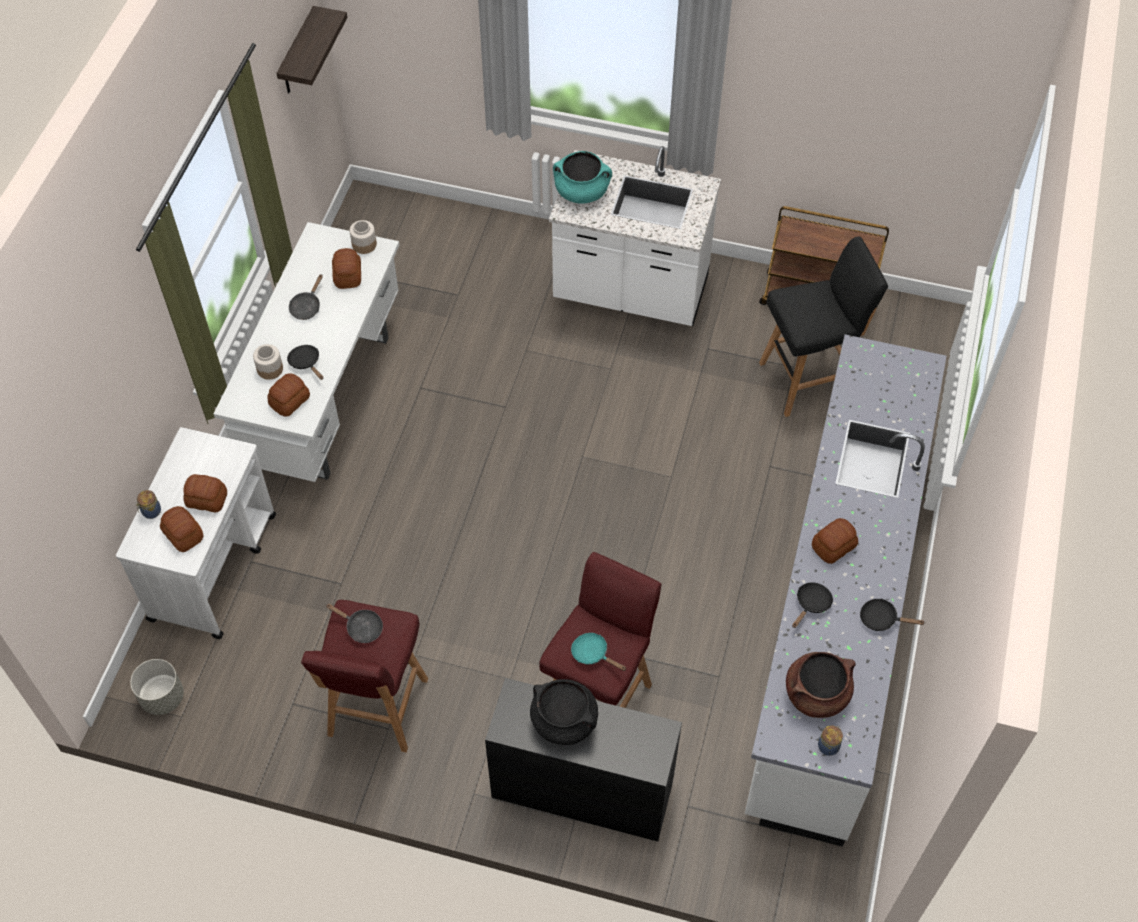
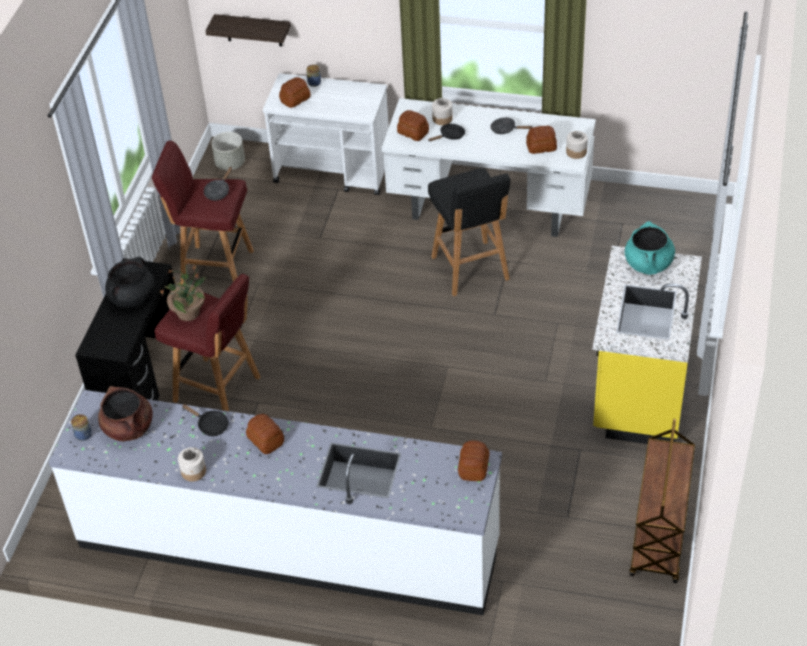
camera: 90 degrees right, 10 degrees down
(207, 500) = (324, 106): bread -> bread (473, 468)
(297, 54) = (691, 28): shelf -> shelf (253, 30)
(593, 654) = (189, 312): turquoise frying pan -> potted plant
(630, 292) = (639, 390): white counter -> yellow counter
(808, 380) = (552, 528): black stool -> black stool (470, 269)
(882, 619) = (193, 471): black frying pan -> jar

